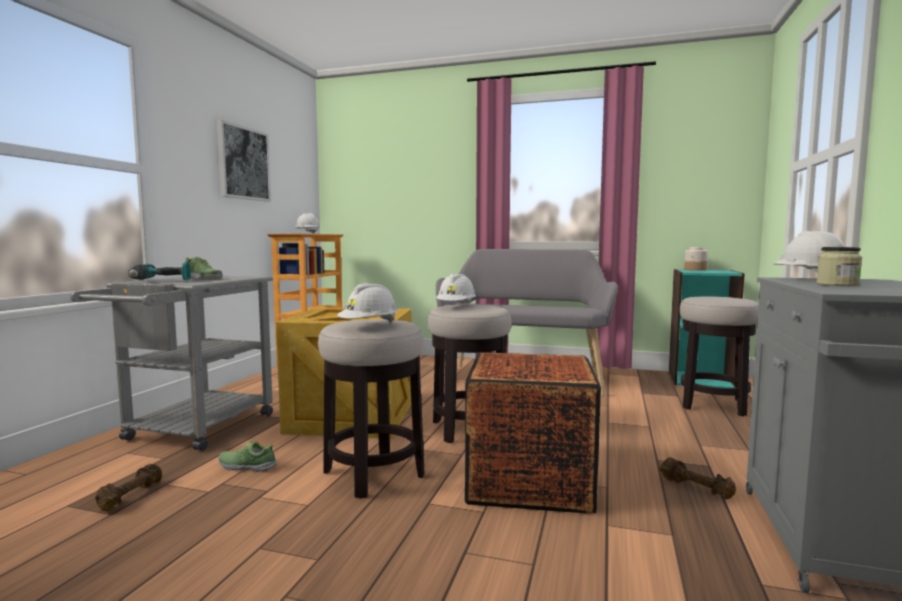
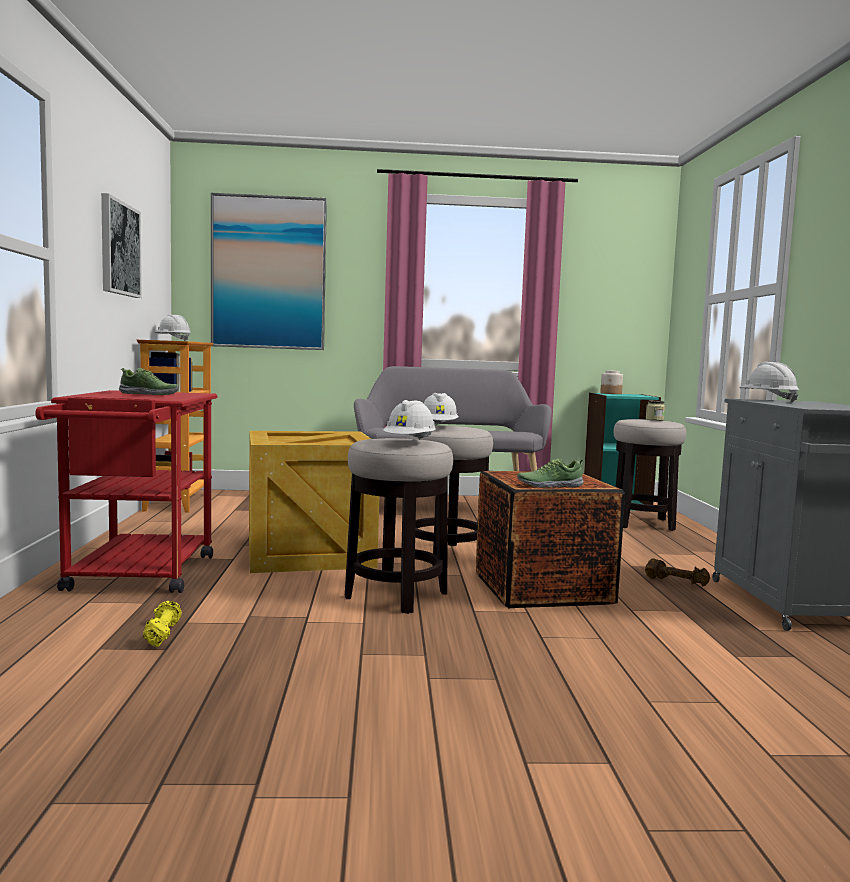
camera: 20 degrees left, 0 degrees up
(130, 496) = (162, 634): brown dumbbell -> yellow dumbbell
(161, 280) = (117, 395): power drill -> none
(192, 431) = (137, 577): grey cart -> red cart
(247, 466) = (255, 601): shoe -> shoe (549, 486)
(387, 176) = (268, 273): none -> picture
(837, 284) = (796, 404): jar -> jar (654, 419)

